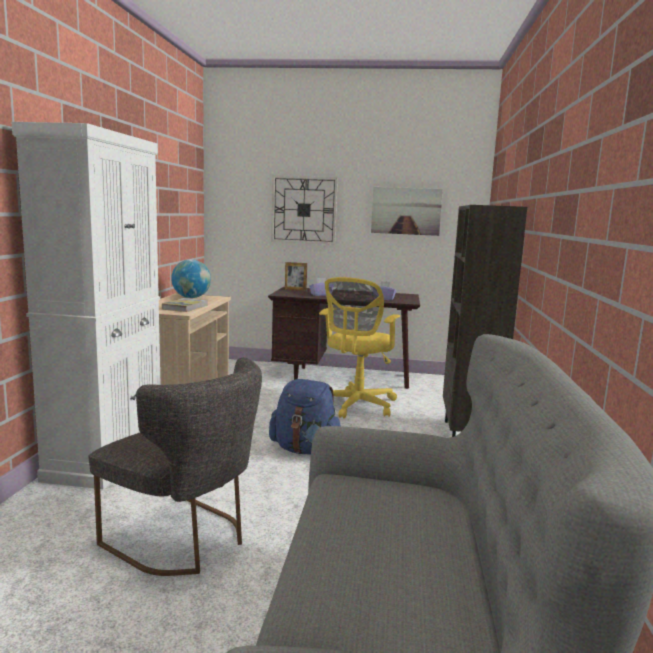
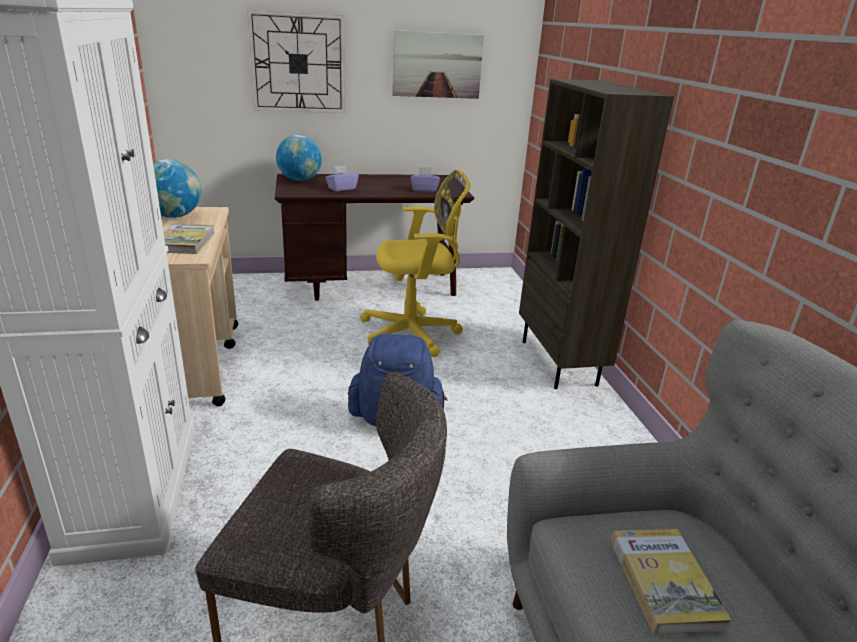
camera: 20 degrees left, 15 degrees up
(295, 290) = (300, 180): picture frame -> globe
(356, 406) = (414, 334): yellow office chair -> yellow office chair turned 105 degrees counterclockwise
(383, 512) = (664, 582): none -> book

